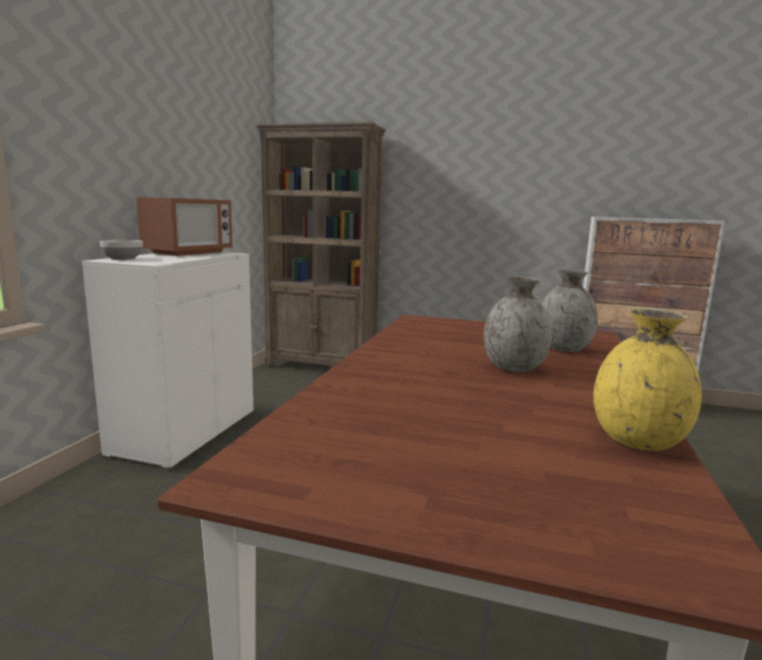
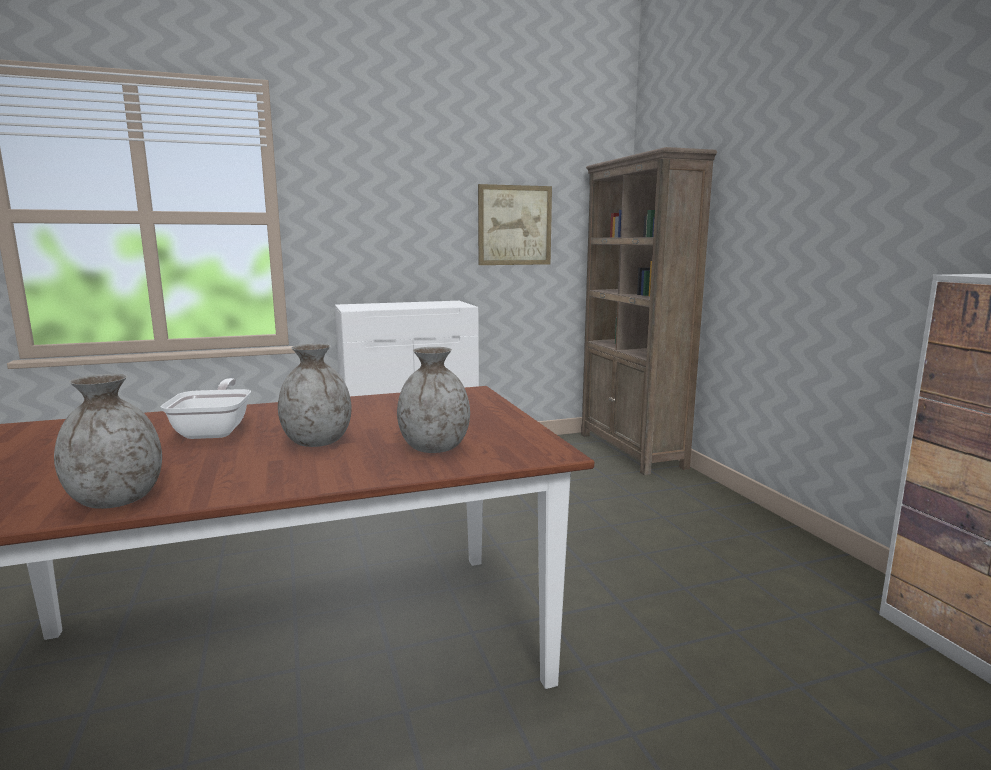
camera: 55 degrees right, 0 degrees up
(122, 259) = (361, 304): bowl -> none
(188, 252) = (436, 303): microwave -> none
(215, 173) = (514, 225): none -> picture
(426, 389) = (215, 430): none -> frying pan
(638, 441) = (117, 500): yellow vase -> grey vase

